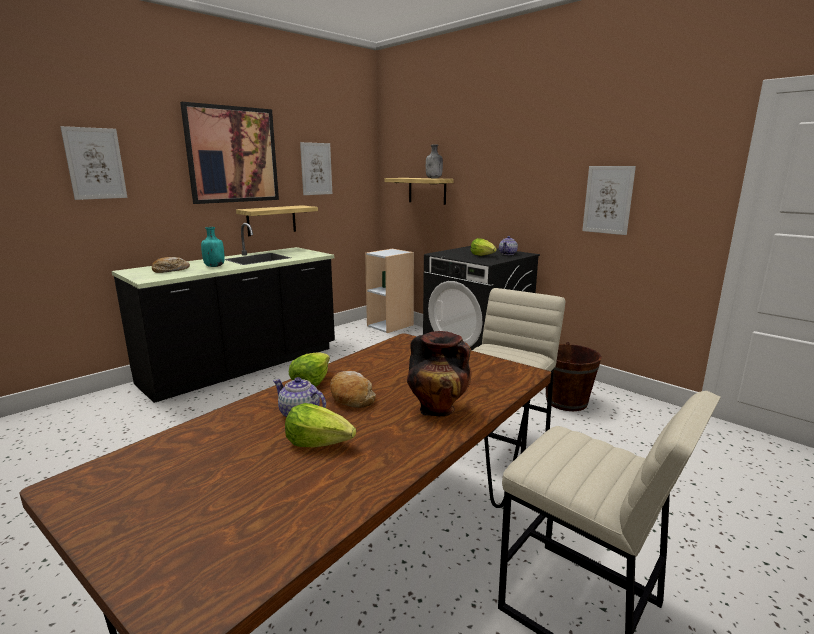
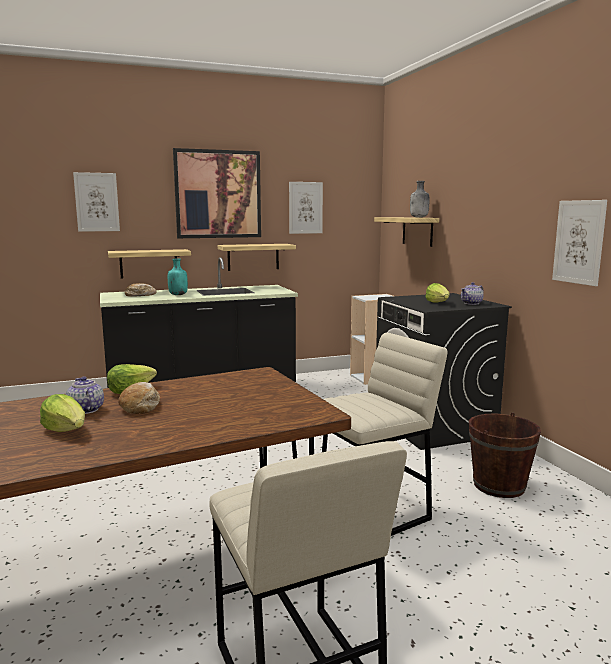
camera: 25 degrees right, 5 degrees down
(164, 233) = (148, 263): none -> shelf
(439, 410) = (191, 427): vase -> none

